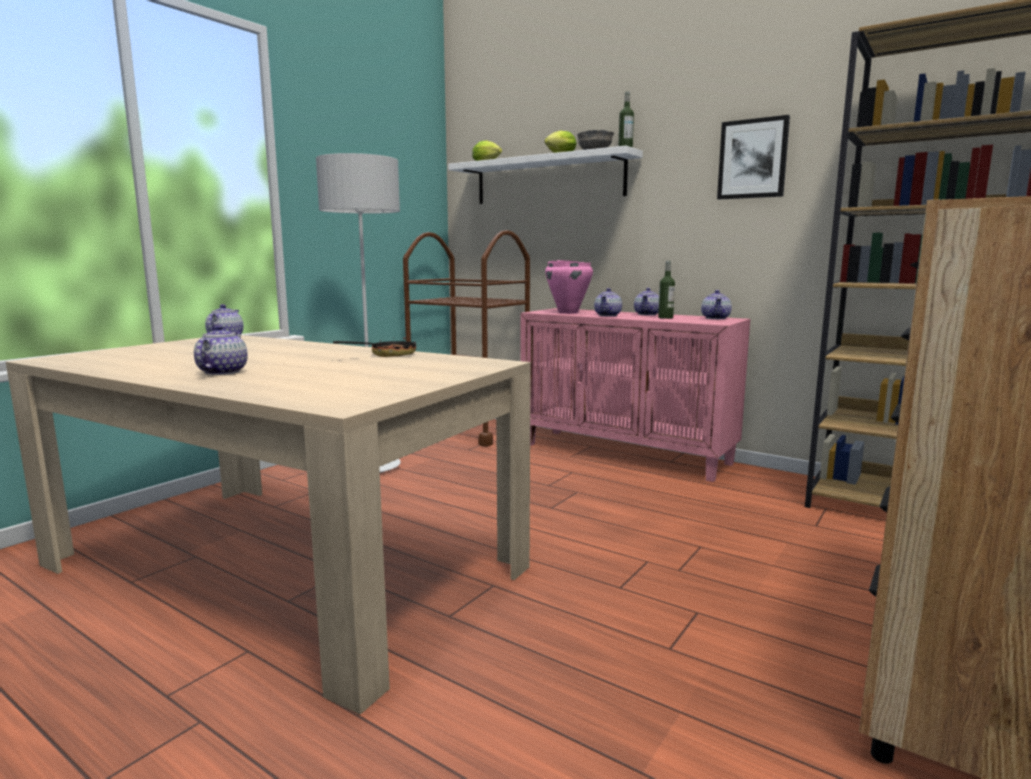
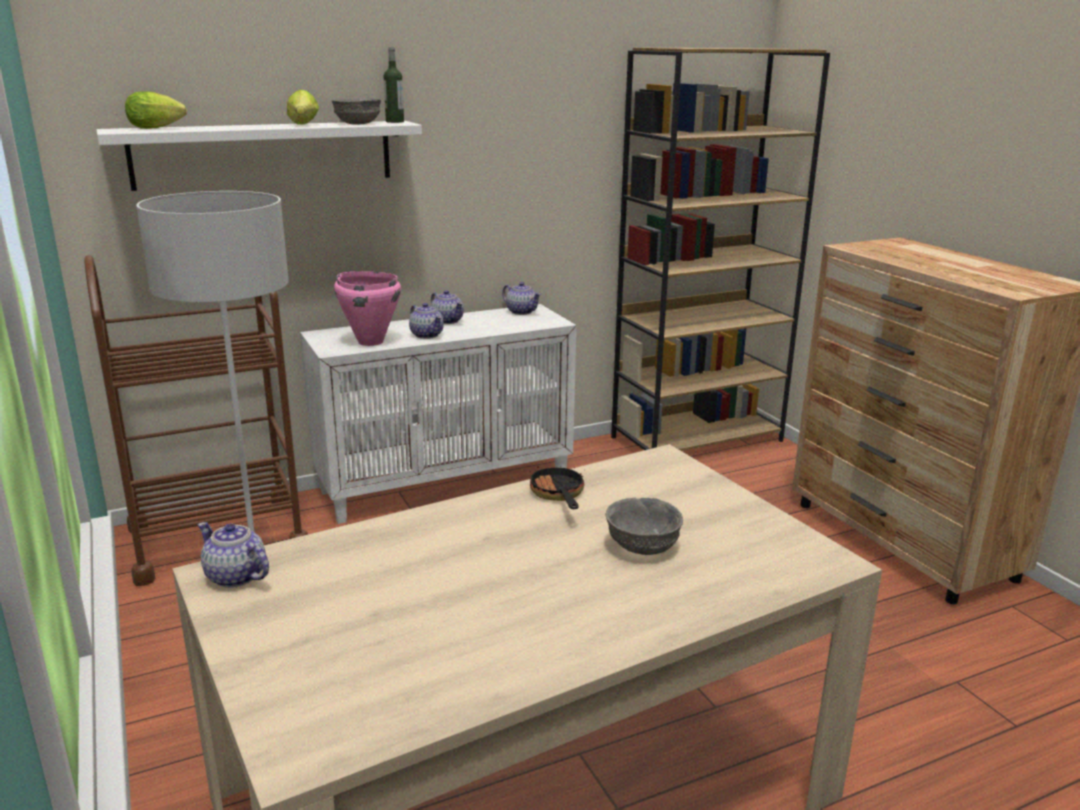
camera: 60 degrees left, 10 degrees up
(221, 372) = (593, 605): teapot -> none
(321, 371) = (642, 546): none -> grey bowl
(626, 453) = (446, 483): pink cabinet -> white cabinet
(665, 317) = (487, 324): bottle -> none
(752, 159) = (531, 138): picture -> none

